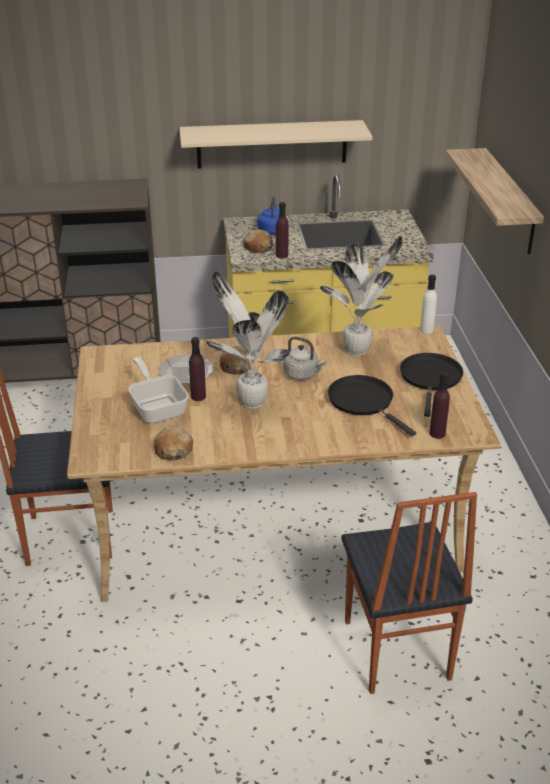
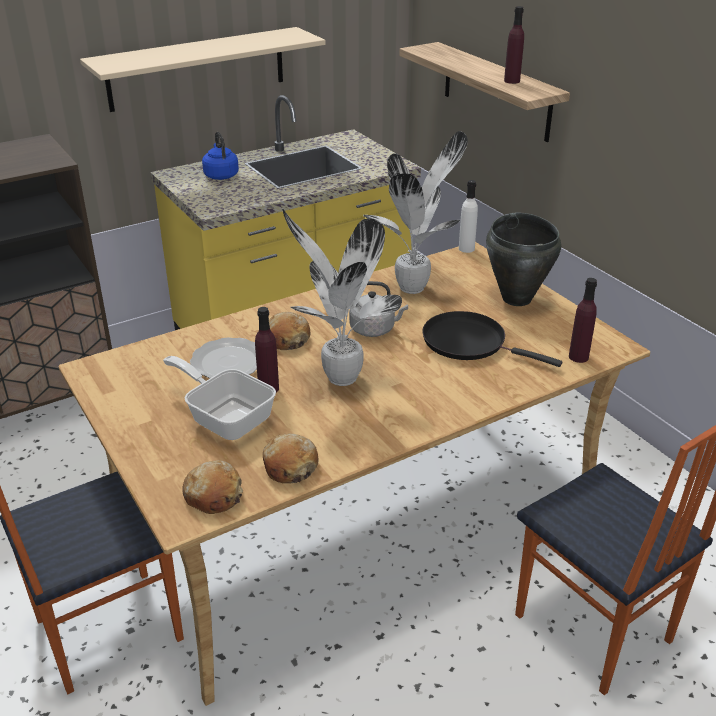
camera: 25 degrees left, 0 degrees up
(258, 247) = (220, 196): bread -> bread (214, 495)
(282, 255) = (255, 199): purple bottle -> purple bottle (512, 81)
(431, 378) = (517, 298): black frying pan -> black cooking pot

